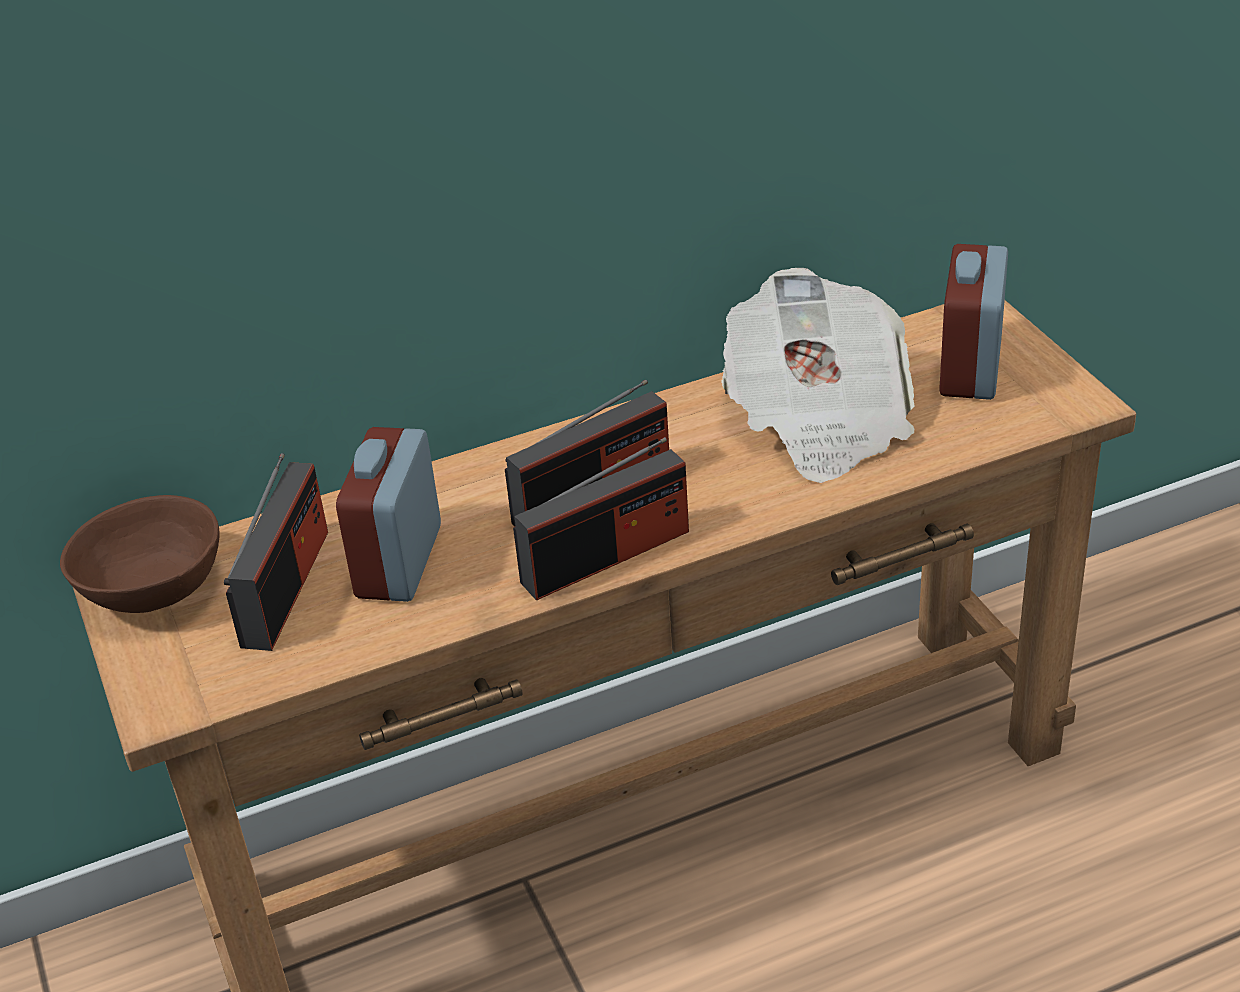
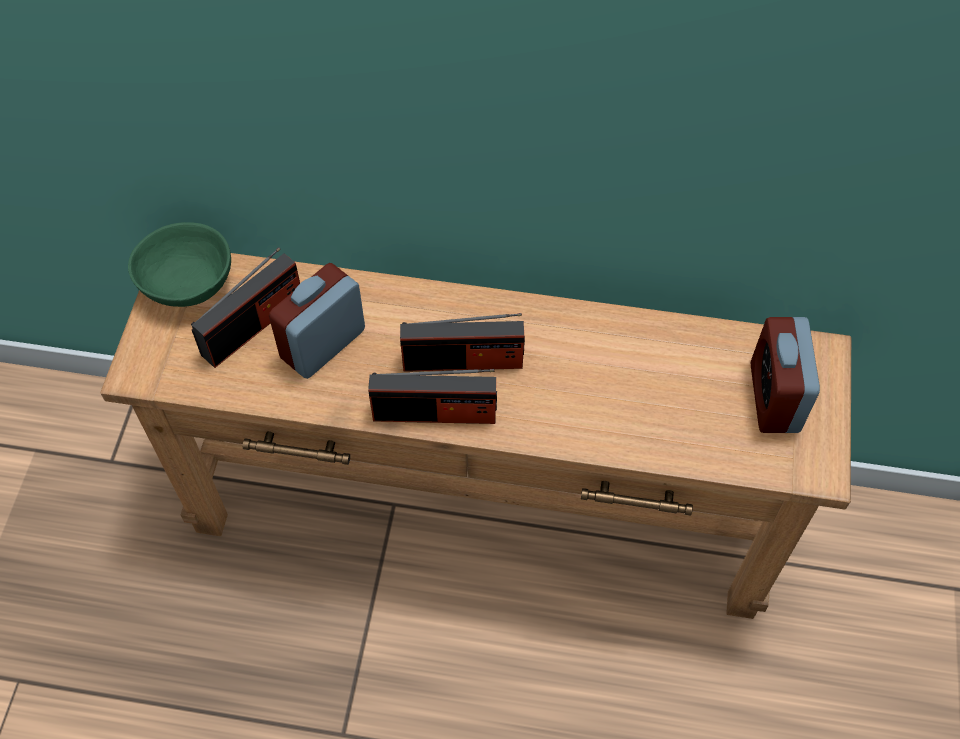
camera: 30 degrees right, 20 degrees up
(157, 589) = (189, 284): brown bowl -> green bowl
(819, 419) = (643, 382): newspaper -> none
(970, 368) = (774, 397): alarm clock -> alarm clock turned 45 degrees counterclockwise

